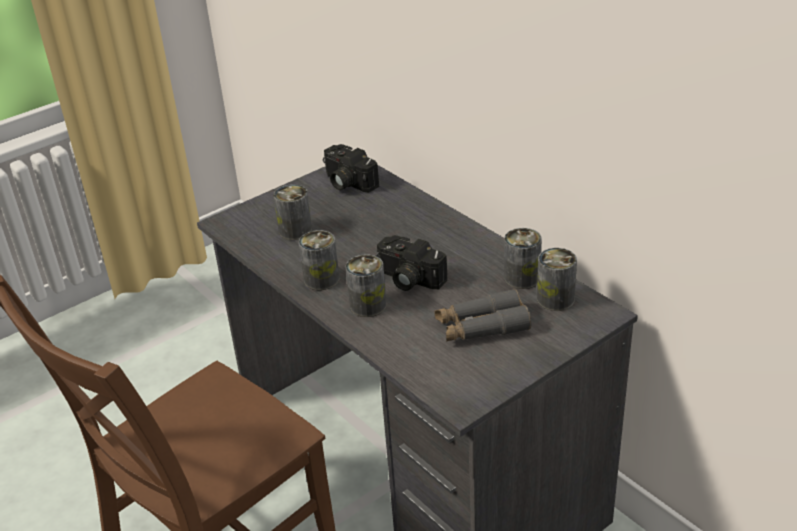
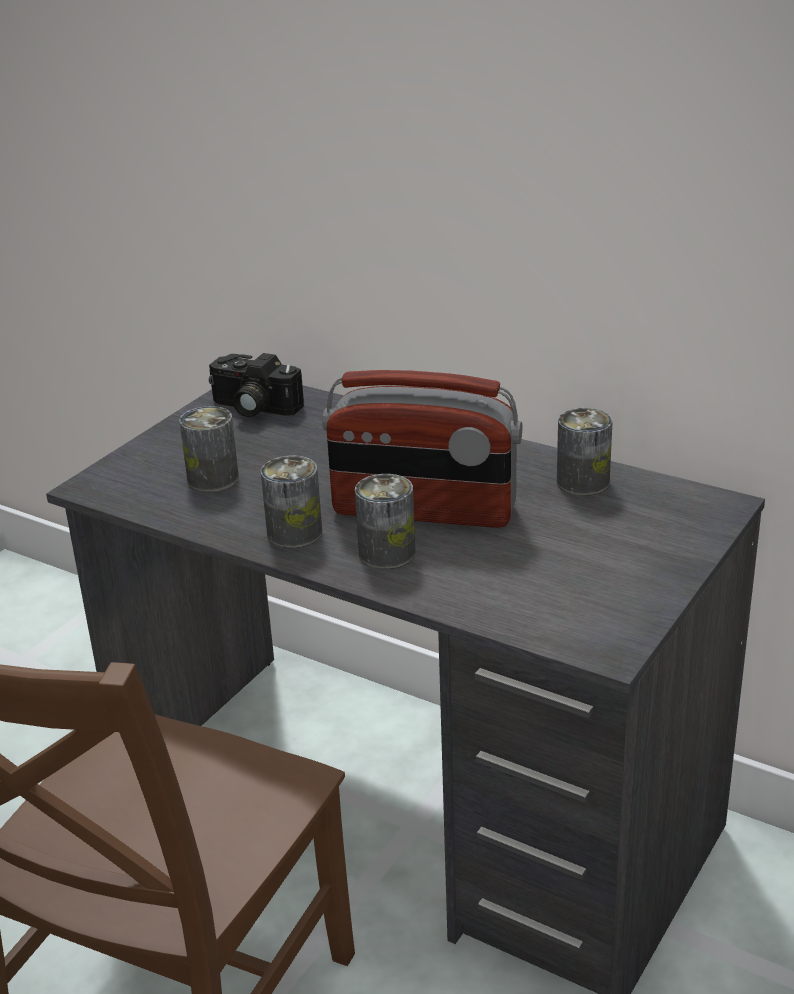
camera: 20 degrees left, 5 degrees down
(407, 279) = (423, 511): camera -> radio
(481, 327) = (569, 550): grey binoculars -> none
(555, 299) = (646, 499): can -> none

